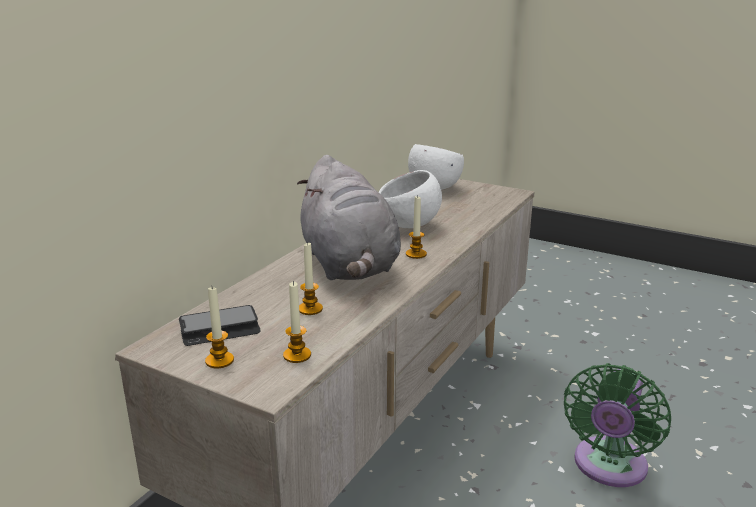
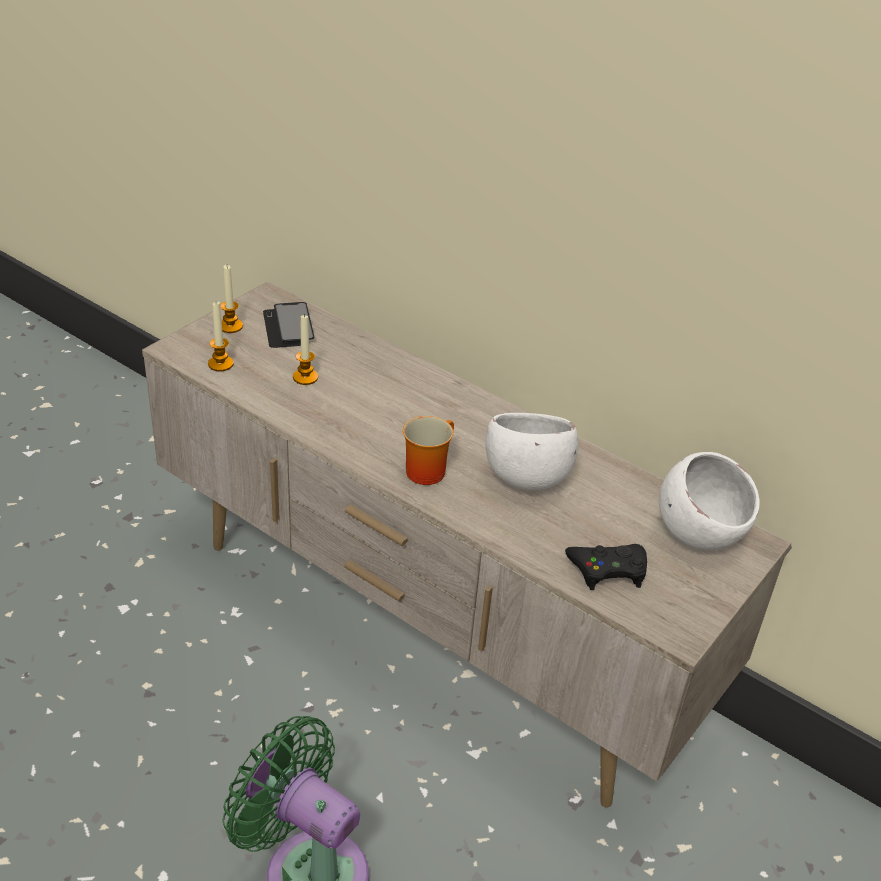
camera: 95 degrees right, 15 degrees up
(349, 265) = (404, 412): grey plush toy -> none
(416, 254) = (426, 468): candle -> mug
(480, 206) = (608, 570): none -> black game controller

